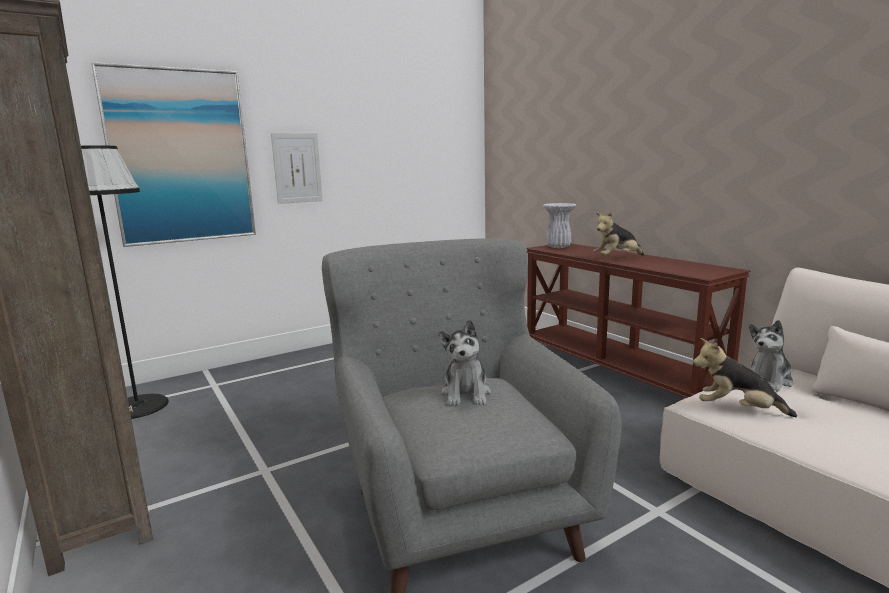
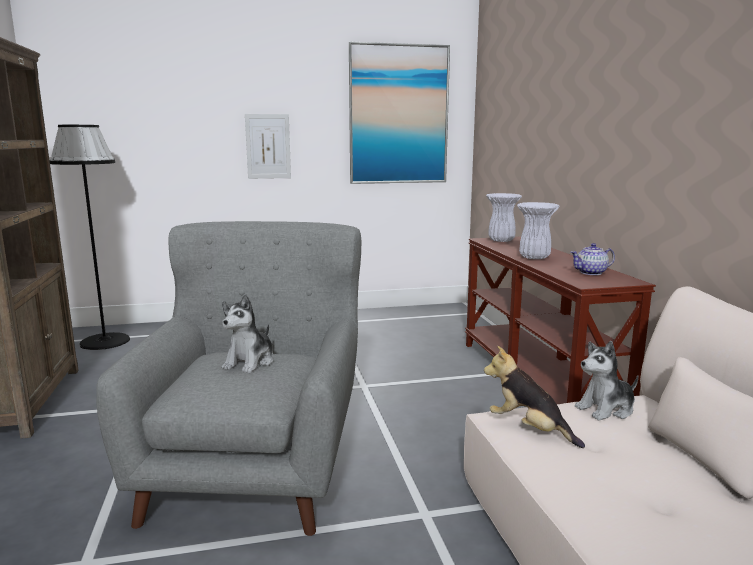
camera: 20 degrees right, 0 degrees up
(180, 157) = (164, 134): picture -> picture (398, 115)
(617, 258) = (535, 257): plush toy -> white vase
(686, 266) = (591, 273): none -> teapot

